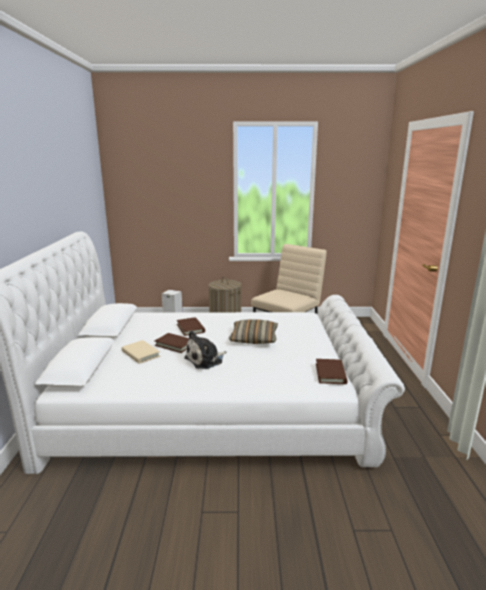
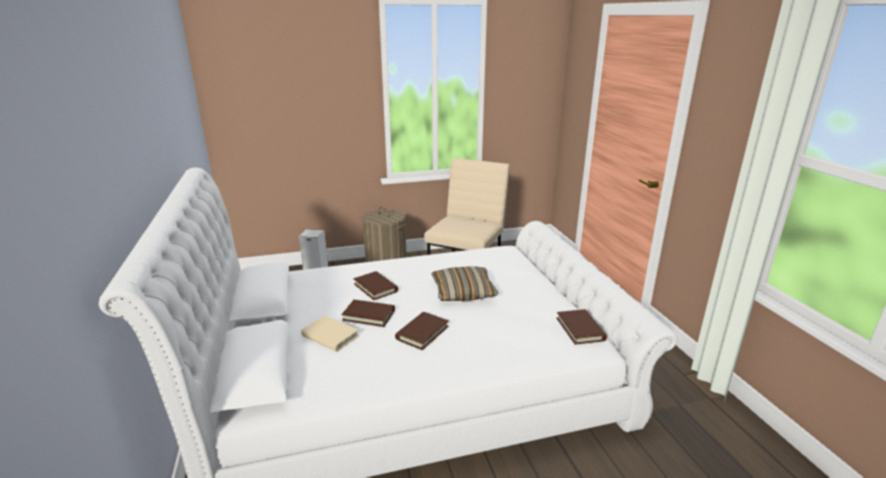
camera: 15 degrees left, 5 degrees up
(205, 360) = (422, 332): plush toy -> brown book

